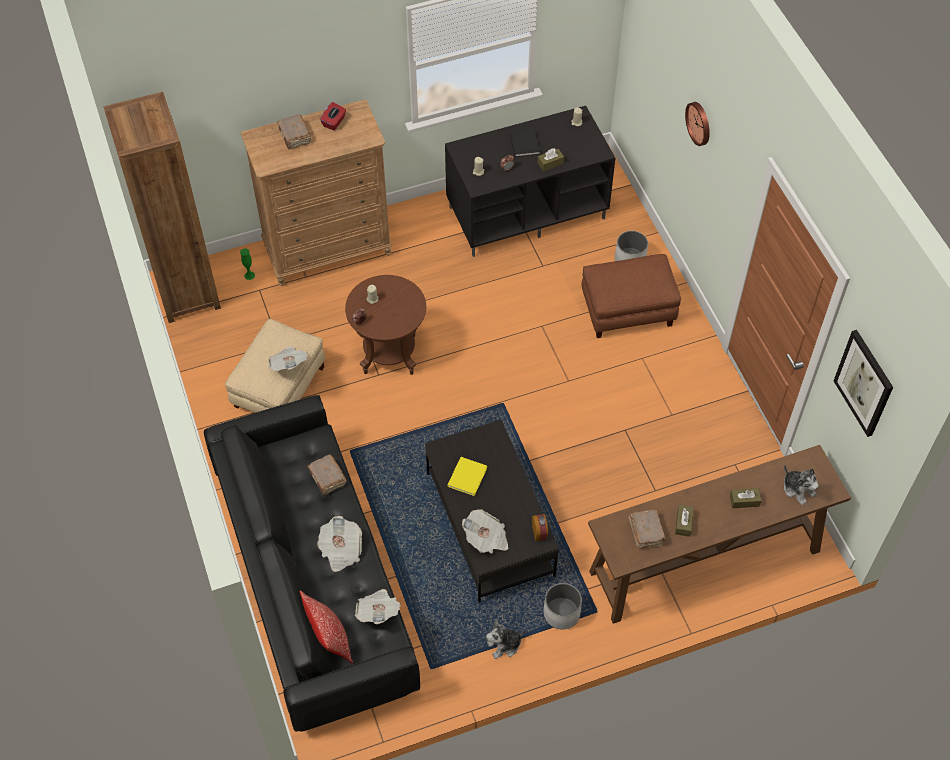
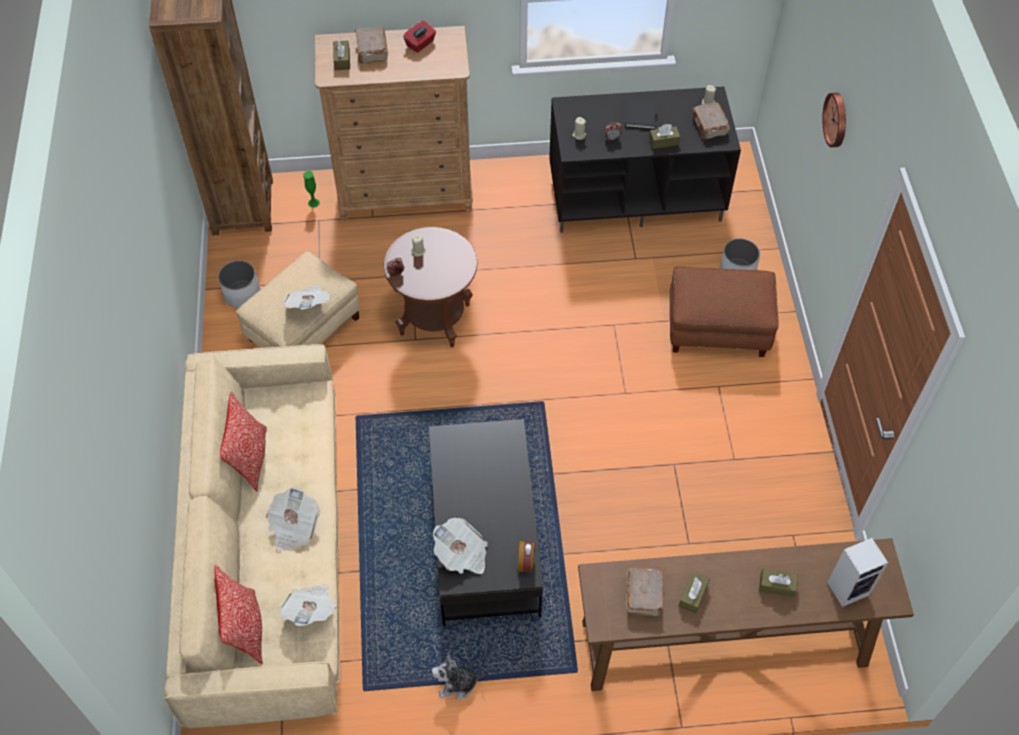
camera: 15 degrees right, 0 degrees up
(272, 149) = (342, 60): none -> brown tissue box
(284, 503) = (250, 458): none -> pillow
(314, 578) = (269, 551): black sofa -> beige sofa
(327, 478) = (307, 441): brown book -> brown book (709, 126)
(468, 476) = (464, 476): yellow book -> none
(561, 613) = (534, 663): white planter -> white planter (242, 295)
(798, 489) = (849, 587): plush toy -> speaker
(864, 383) = (956, 476): picture -> none

